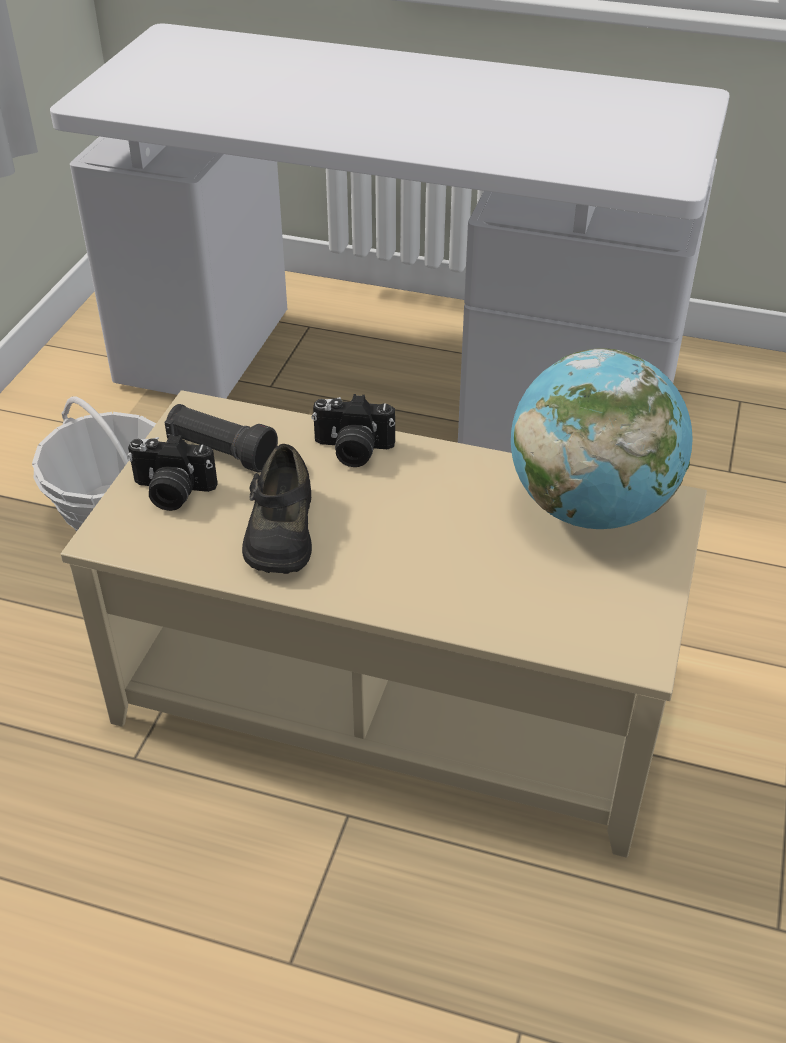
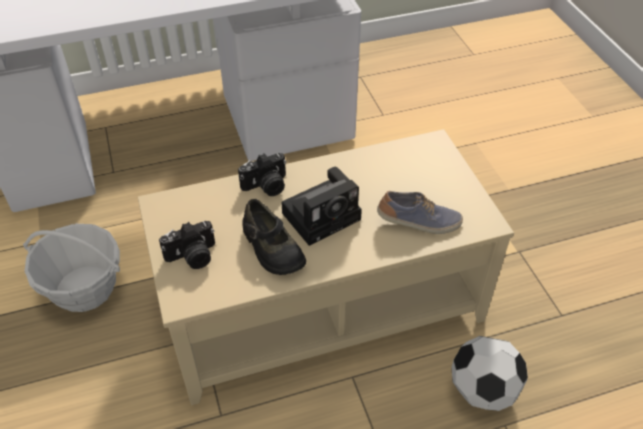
camera: 35 degrees left, 5 degrees up
(221, 452) = (197, 221): black flashlight -> none
(394, 523) = (323, 214): none -> camera
(525, 601) = (419, 223): none -> shoe
(530, 957) = (482, 390): none -> football
(590, 507) = (404, 162): globe -> none

